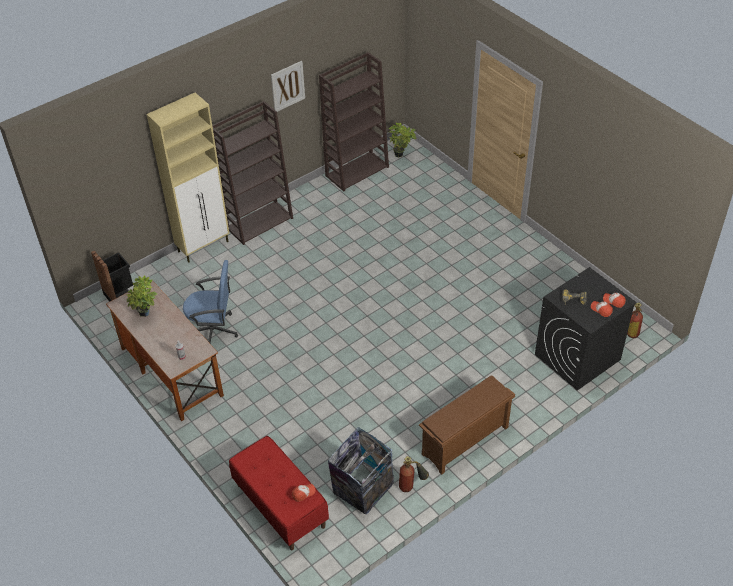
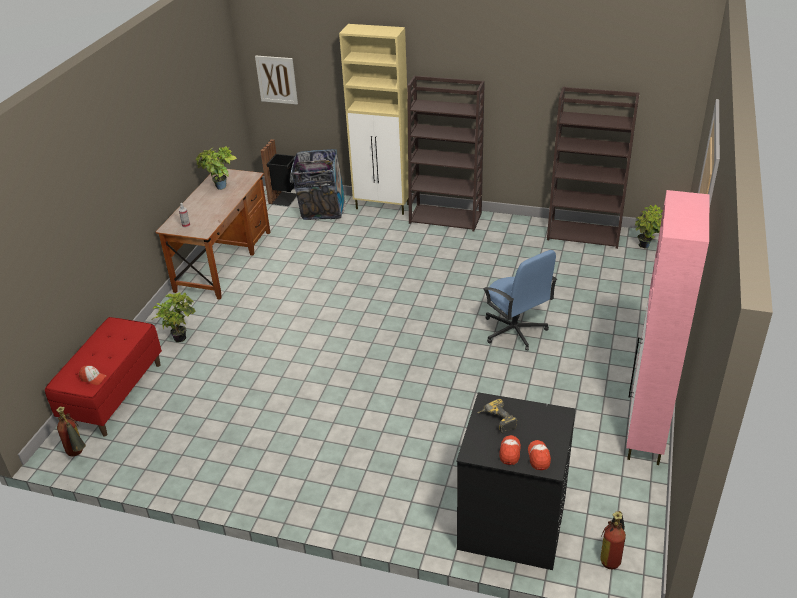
camera: 55 degrees right, 10 degrees down
(213, 331) = (291, 258): blue office chair -> blue office chair (514, 331)
(247, 439) = (180, 336): none -> potted plant
(287, 86) = (521, 81): picture -> picture (276, 79)
(362, 490) = (168, 439): trash can -> trash can (322, 210)
(412, 486) = (198, 473): fire extinguisher -> fire extinguisher (78, 455)
(464, 442) = (291, 485): brown shoe rack -> none
(560, 265) = (645, 437): none -> pink cabinet

